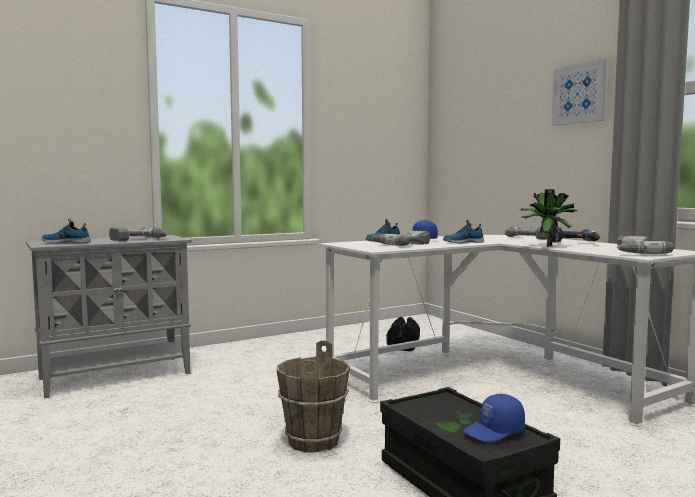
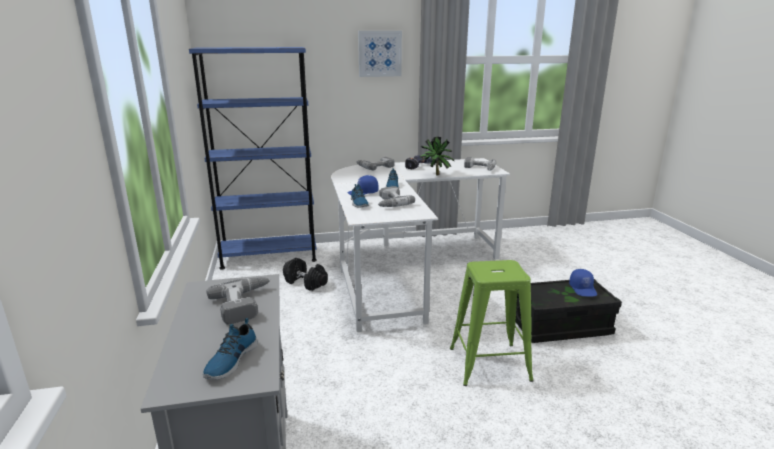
camera: 70 degrees left, 15 degrees up
(312, 441) = (490, 364): brown bucket -> green stool
(438, 327) = (269, 256): none -> blue bookcase

